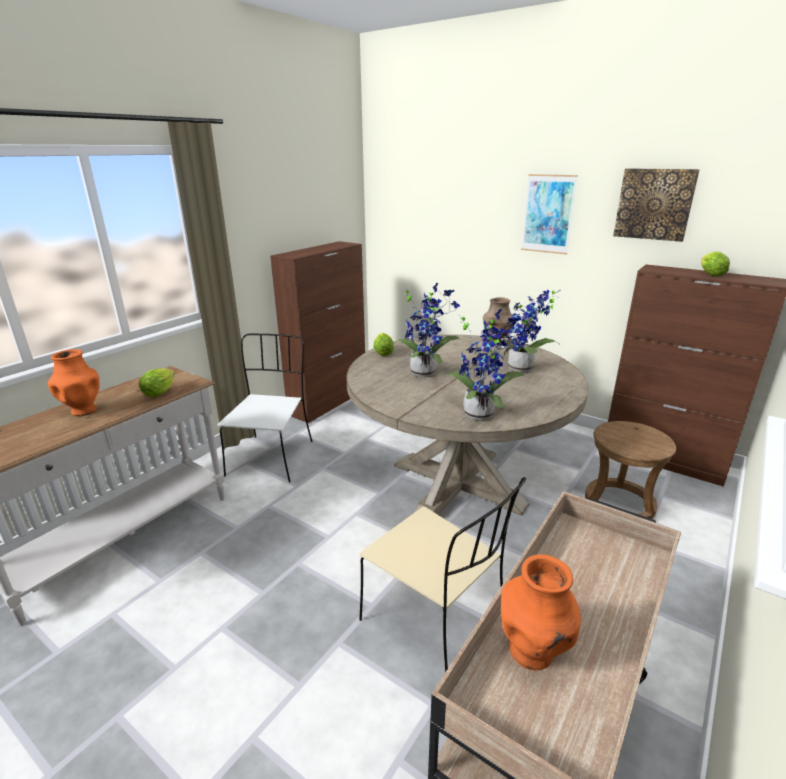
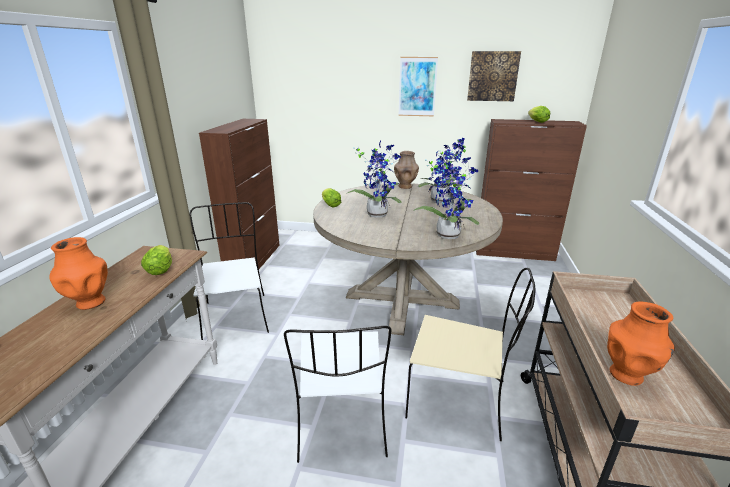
camera: 25 degrees left, 0 degrees up
(293, 598) = (342, 421): none -> white chair
(619, 504) = (510, 286): brown stool -> none

